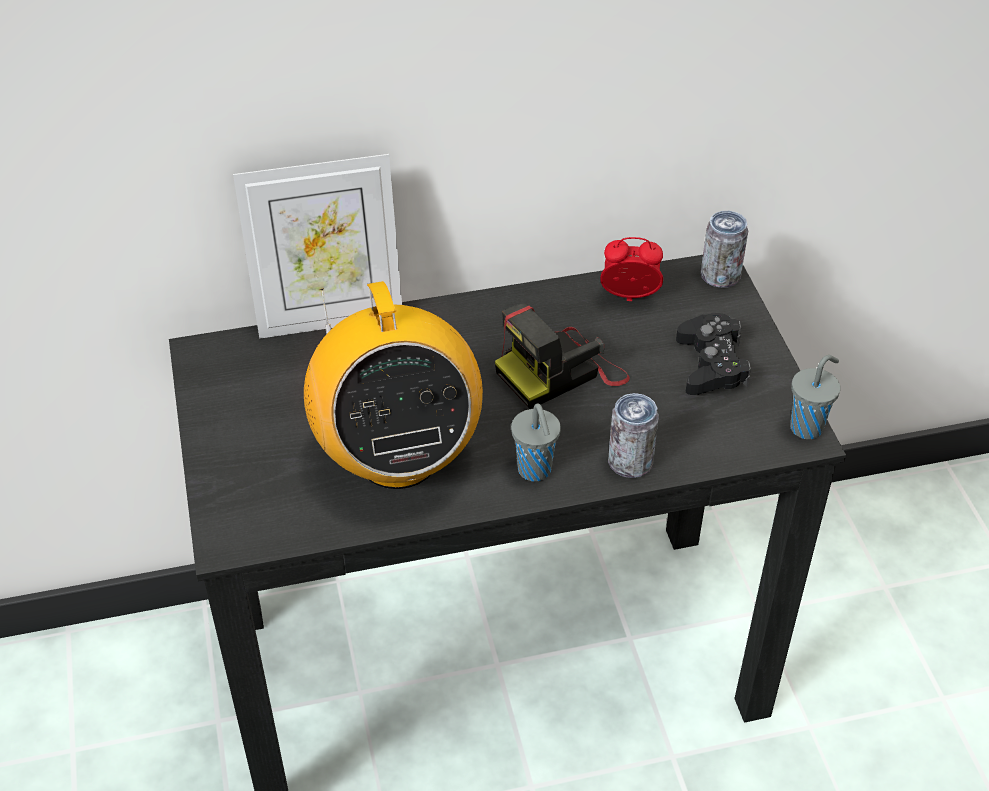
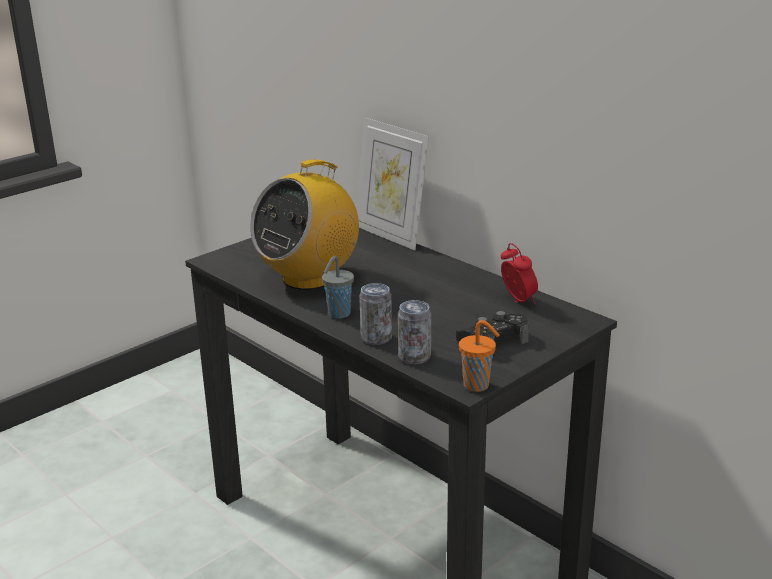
camera: 60 degrees right, 20 degrees down
(561, 371) = (427, 299): camera -> none
(720, 276) = (581, 322): can -> can (414, 357)
(808, 427) = (478, 386): grey cup -> orange cup

